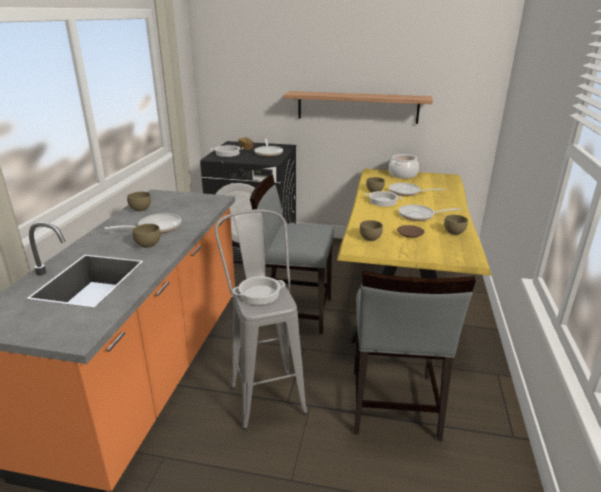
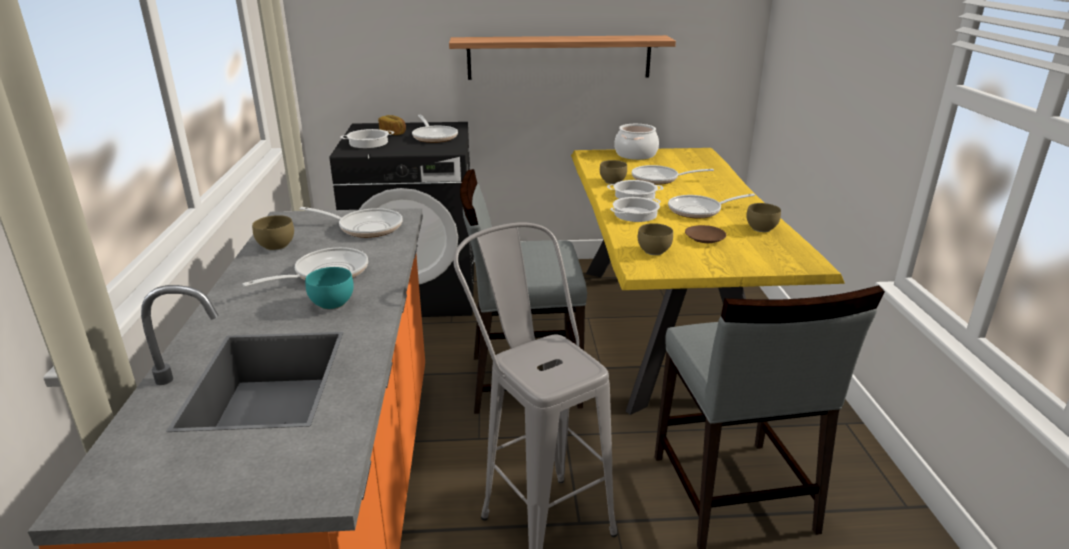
camera: 15 degrees left, 0 degrees up
(149, 244) = (334, 303): brown bowl -> turquoise bowl
(195, 204) = (365, 227): none -> frying pan
(259, 294) = (540, 359): cooking pot -> cooking pot (635, 214)

